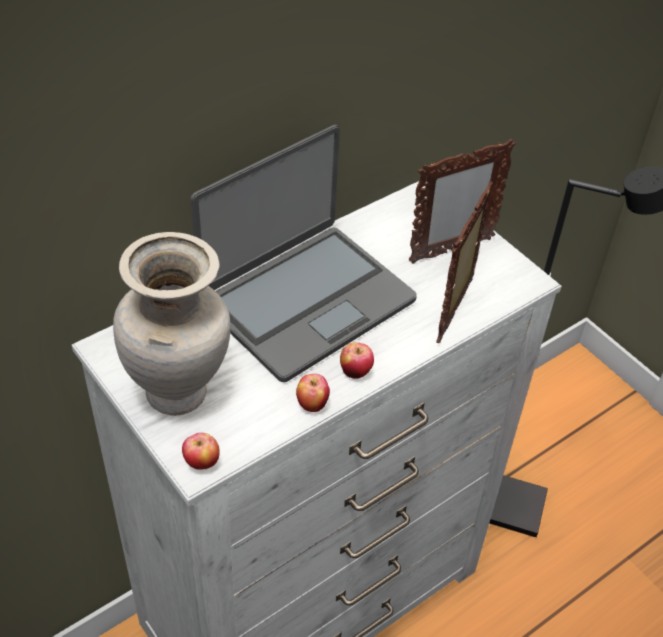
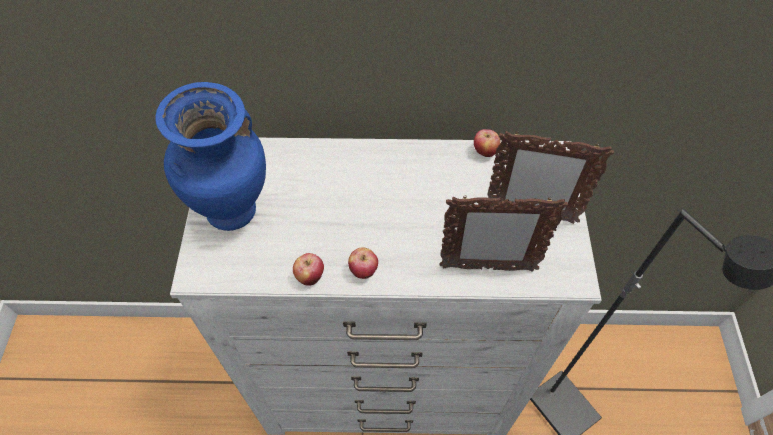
camera: 40 degrees right, 10 degrees up
(180, 393) = (234, 213): beige vase -> blue vase
(201, 463) = (200, 273): apple -> apple (484, 152)
(306, 301) = (380, 193): laptop -> none
(456, 310) = (487, 268): picture frame -> picture frame turned 150 degrees counterclockwise

